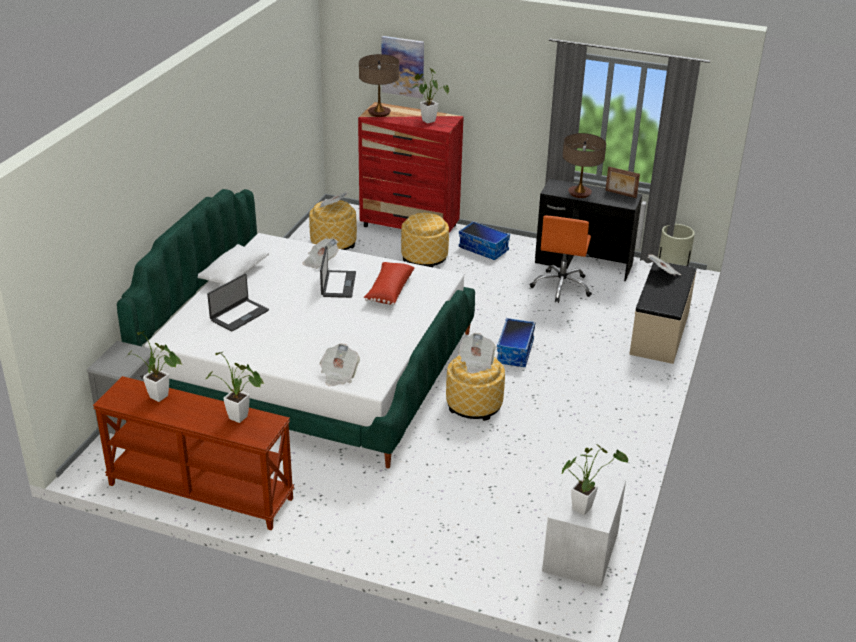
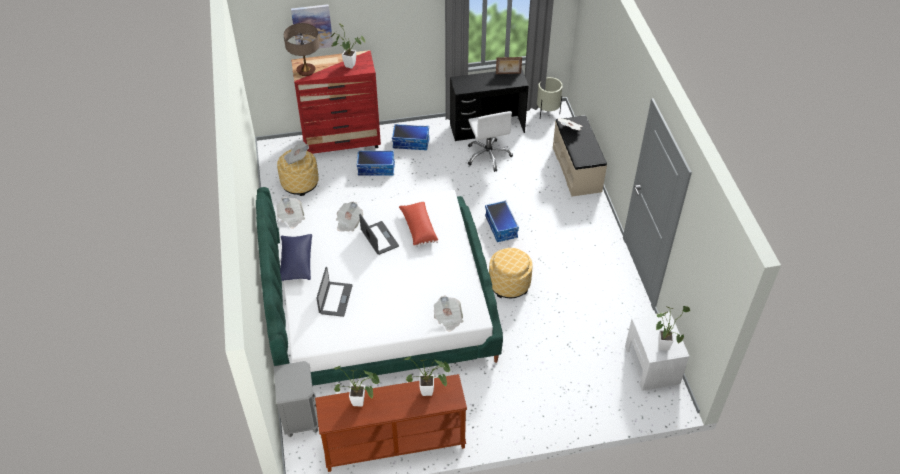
camera: 30 degrees left, 15 degrees up
(233, 274) = (296, 263): white pillow -> blue pillow
(424, 257) = (376, 168): ottoman -> storage box
(476, 362) = (511, 259): newspaper -> newspaper (291, 217)
(561, 287) = (488, 155): orange office chair -> white office chair
(579, 193) = (481, 84): table lamp -> none

